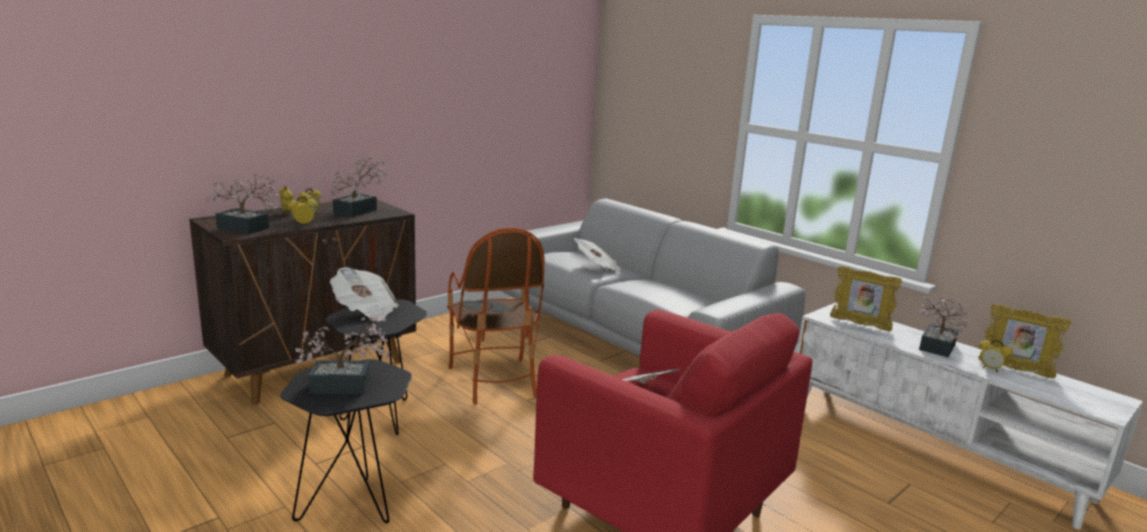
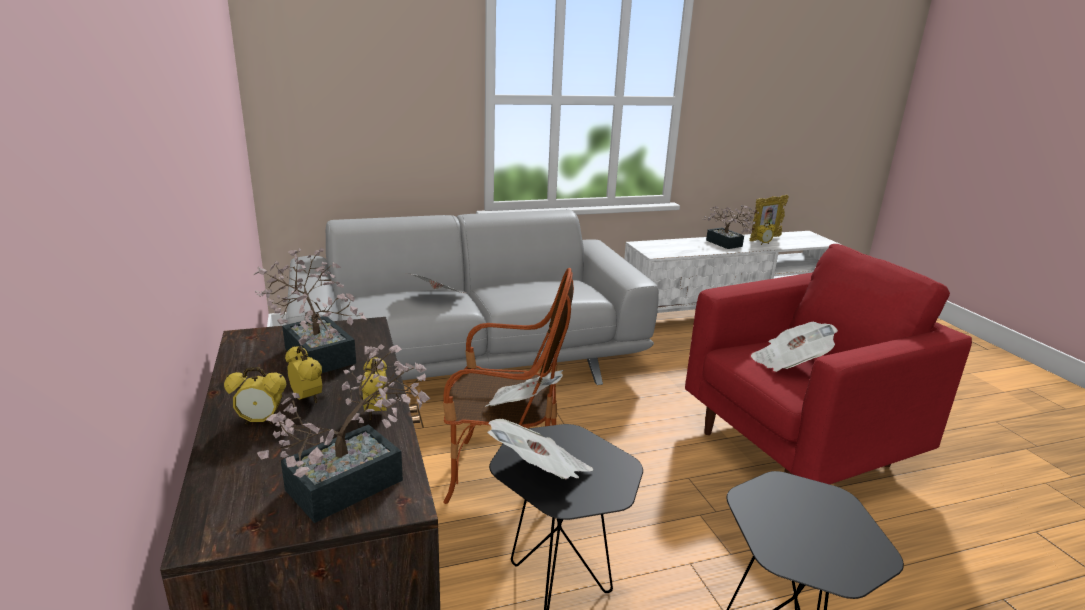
camera: 65 degrees left, 5 degrees up
(348, 386) = (817, 527): potted plant -> none
(860, 324) = (675, 248): picture frame -> none

